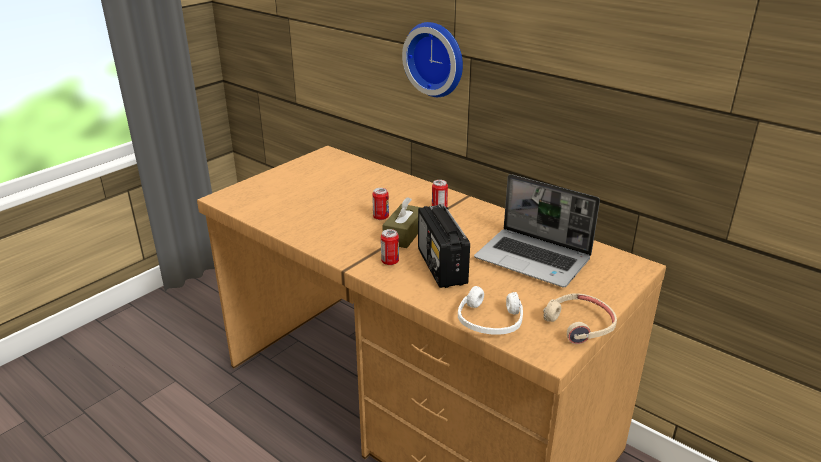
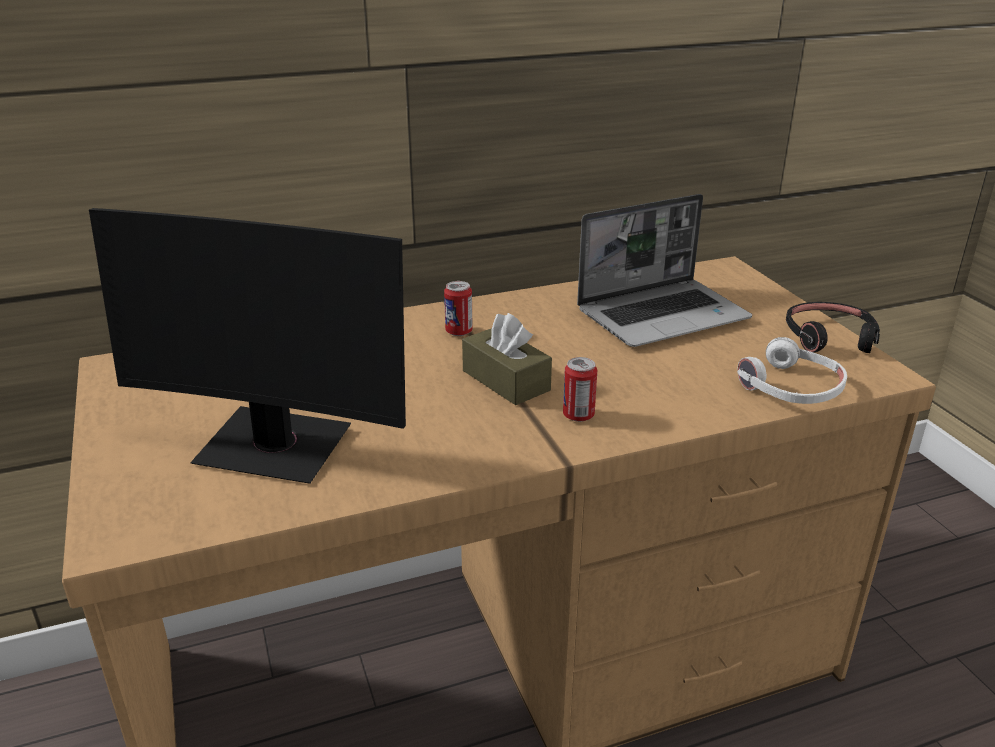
camera: 60 degrees left, 0 degrees up
(299, 203) = (274, 447): none -> monitor
(381, 217) = (429, 384): can -> none
(436, 58) = (339, 86): wall clock -> none
(442, 267) = (629, 380): radio -> none
(579, 324) = (829, 337): beige headphones -> black headphones

